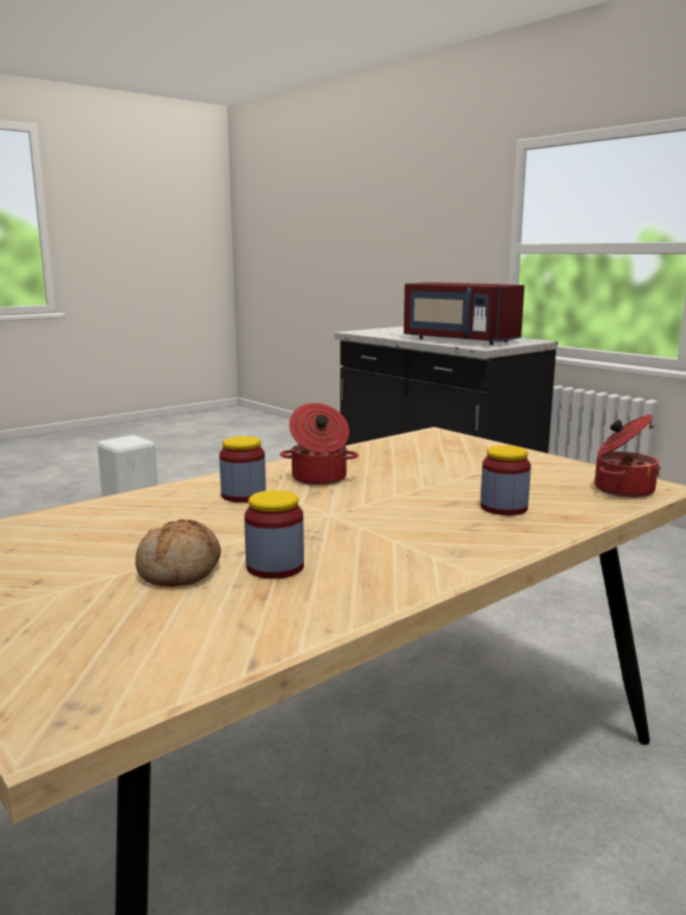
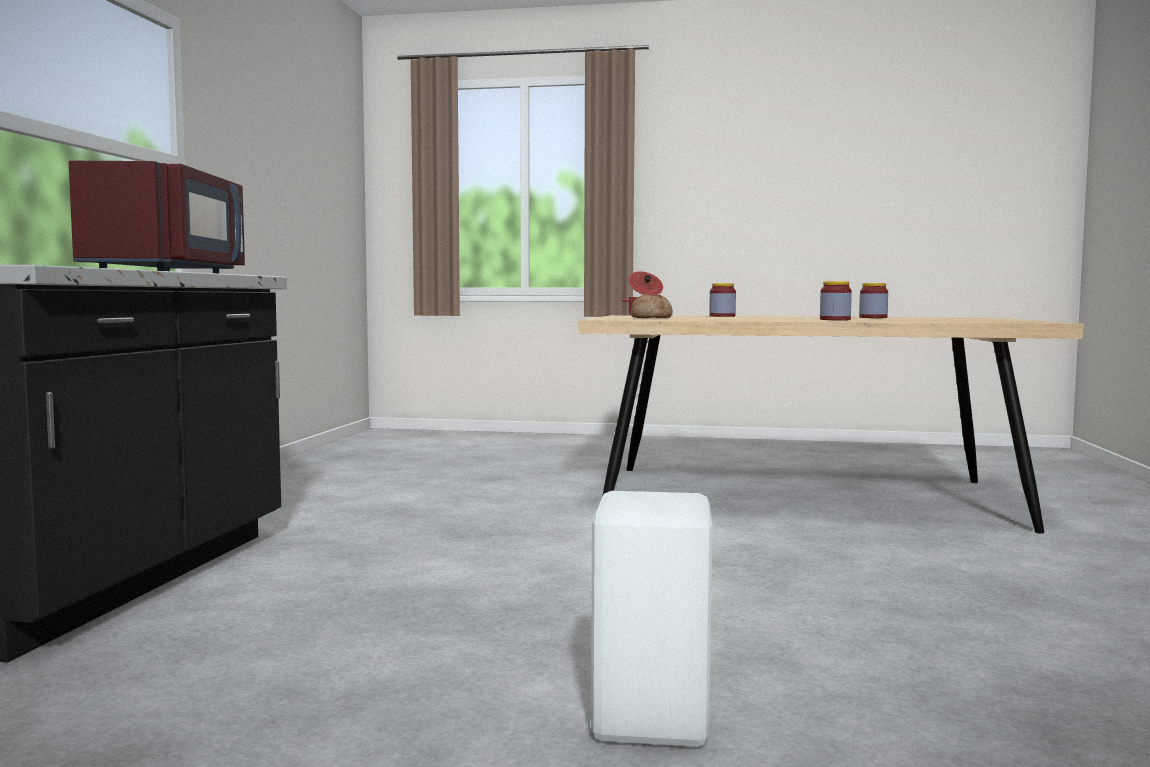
camera: 130 degrees left, 10 degrees down
(181, 571) = (915, 318): bread -> bread (651, 317)
(319, 478) = (771, 319): cooking pot -> none

